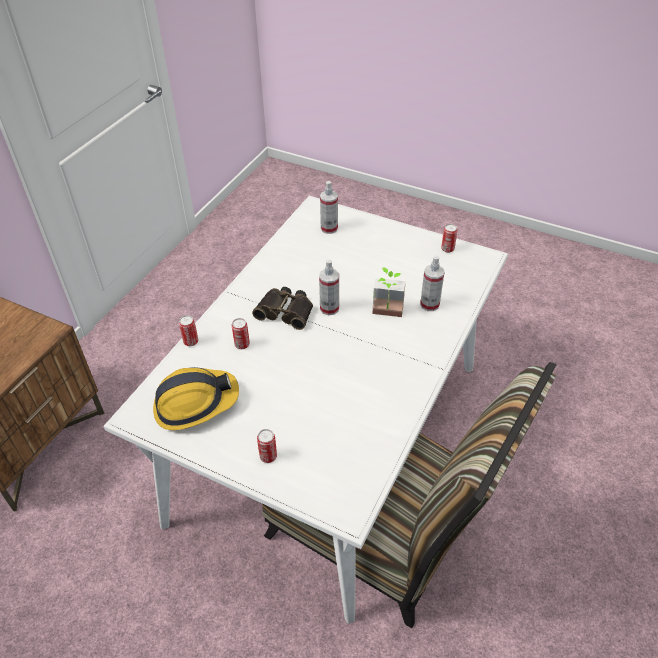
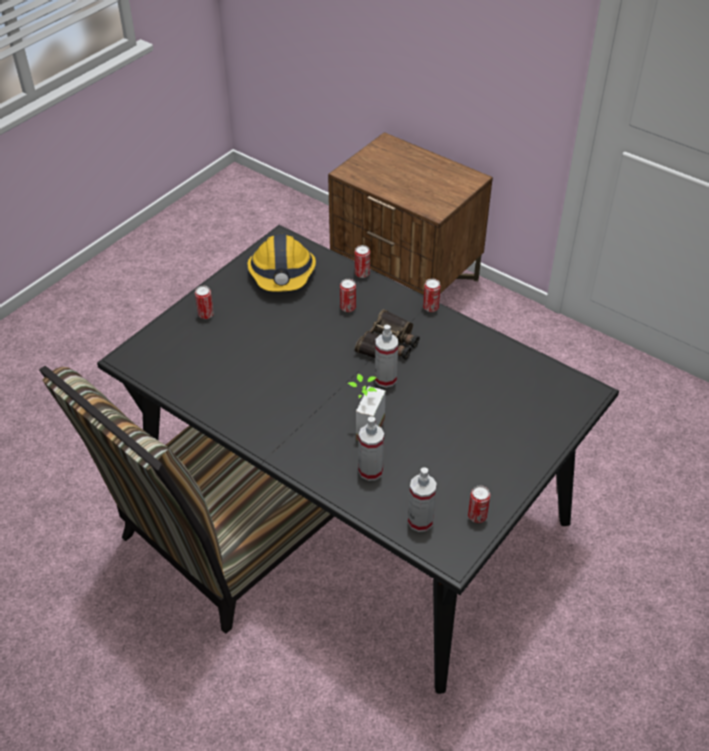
camera: 100 degrees right, 0 degrees up
(235, 291) = (430, 307): none -> can
(329, 228) = (537, 399): spray bottle -> spray bottle (420, 521)
(330, 438) = (357, 506): white dining table -> black dining table

